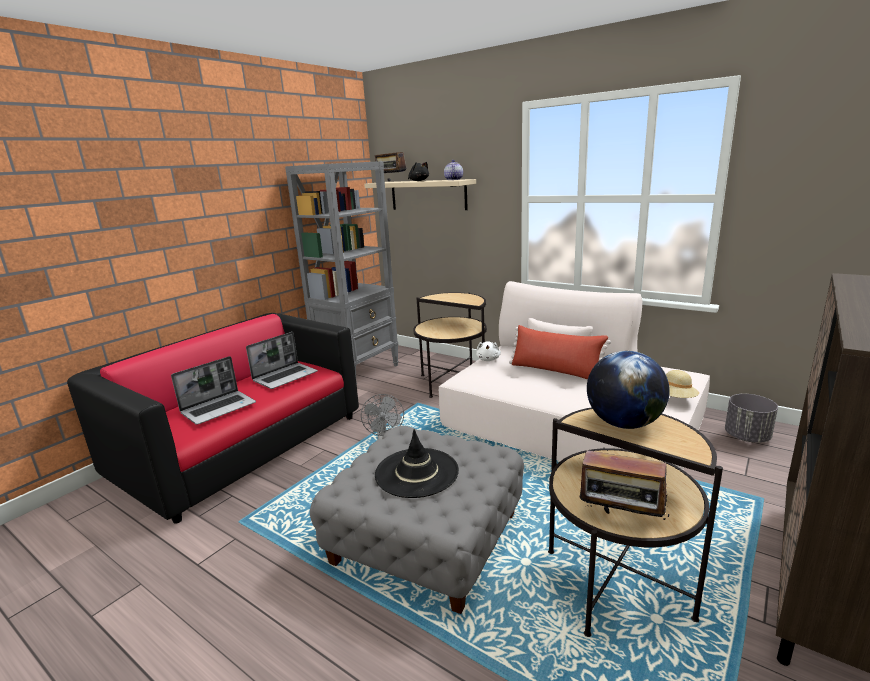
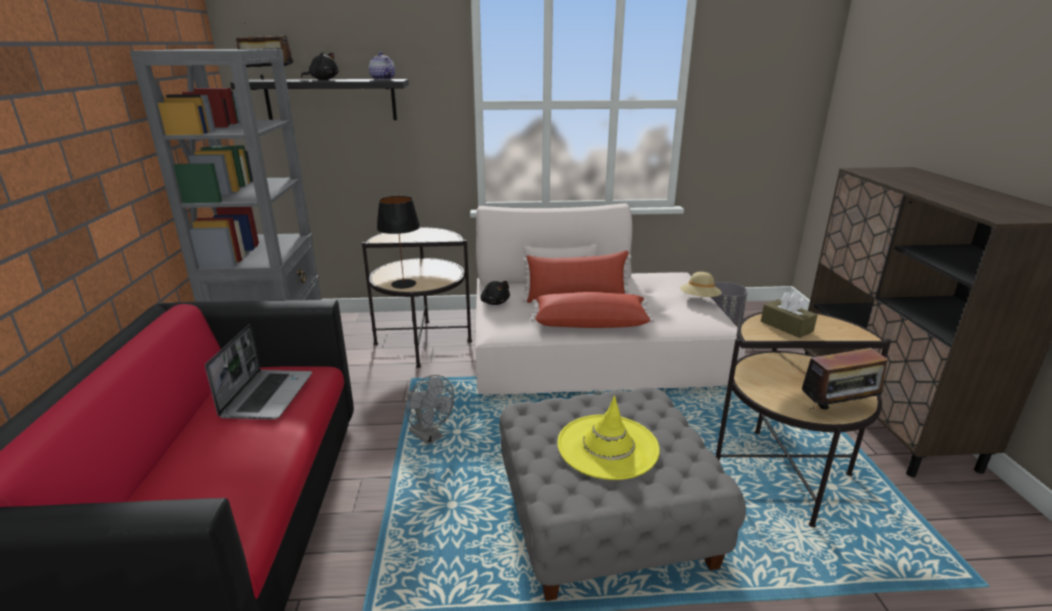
camera: 40 degrees left, 5 degrees up
(219, 408) = (224, 476): laptop -> none
(417, 472) = (607, 446): black hat -> yellow hat
(428, 195) = (331, 100): beige shelf -> black shelf
(431, 332) = (404, 284): none -> black table lamp
(488, 359) = (494, 302): white plush toy -> black plush toy
(538, 391) = (590, 323): none -> red pillow
(624, 423) = (786, 326): globe -> brown tissue box

